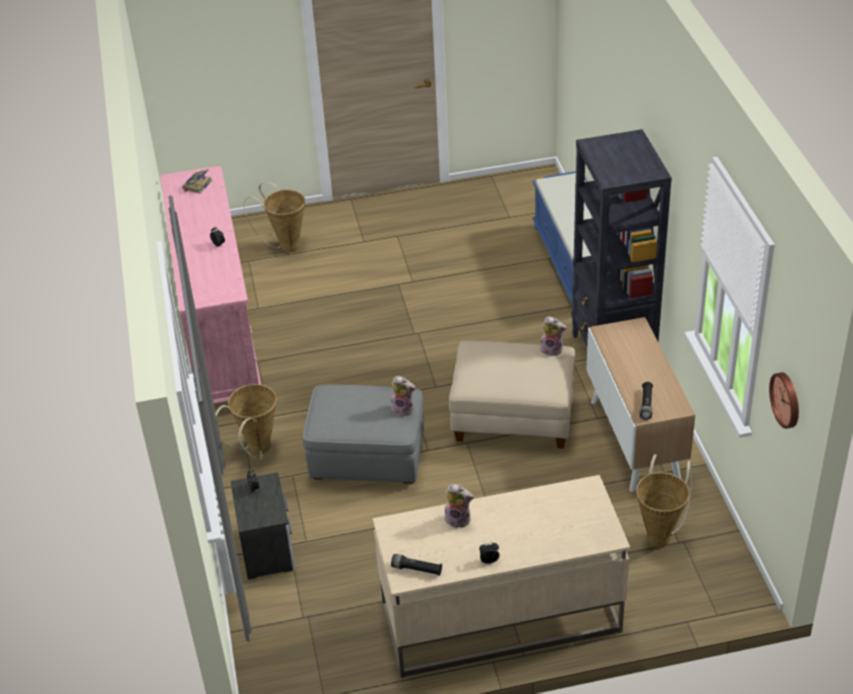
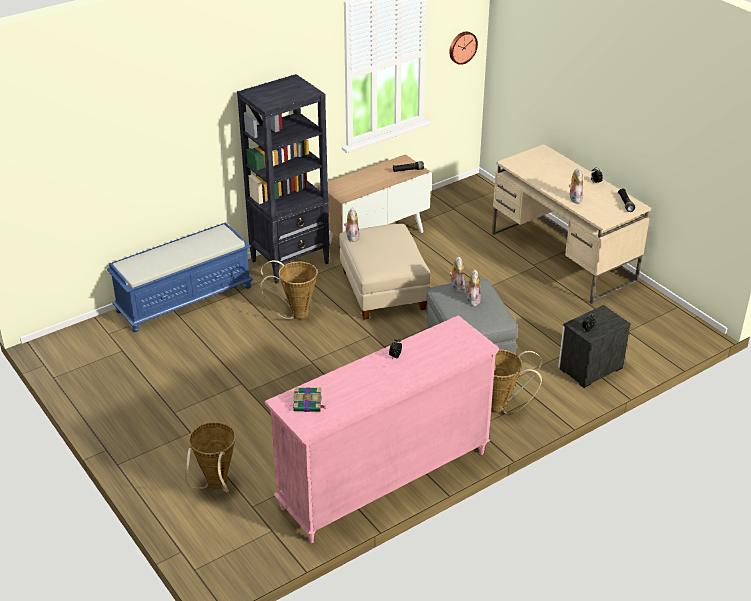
camera: 115 degrees left, 5 degrees down
(368, 412) = (472, 300): none -> plush toy
(660, 534) = (452, 216): basket -> basket (295, 314)

